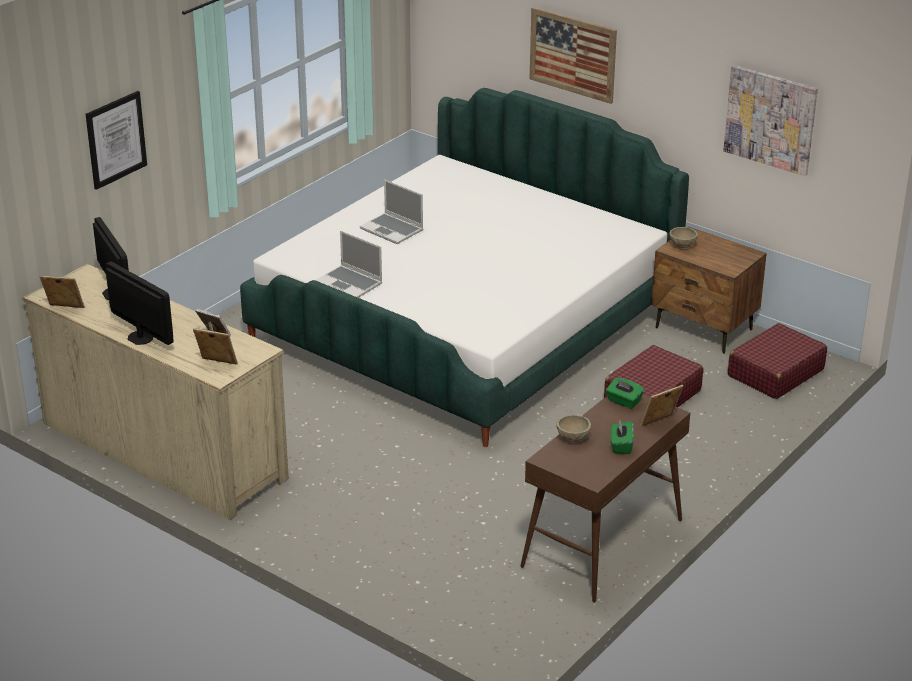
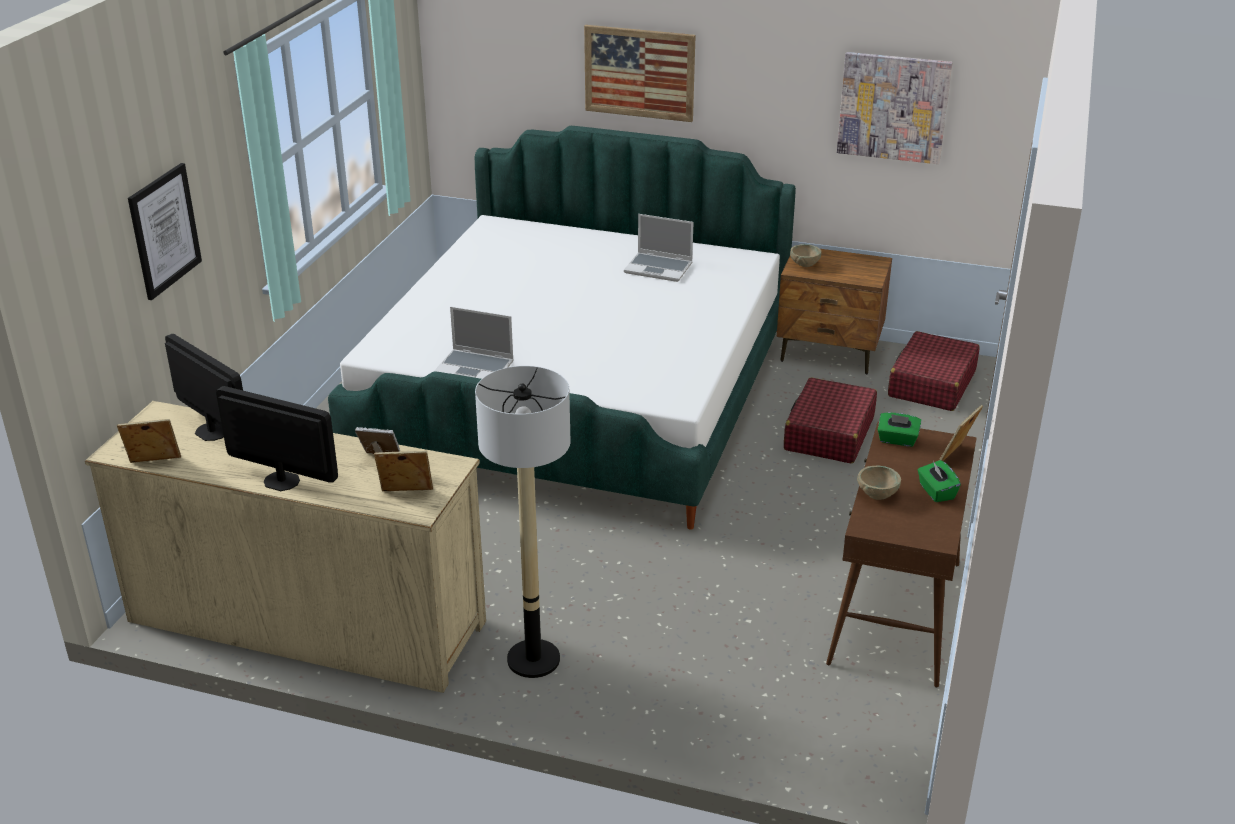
camera: 20 degrees left, 0 degrees up
(306, 513) = (533, 660): none -> floor lamp
(393, 230) = (485, 301): laptop -> laptop (659, 268)

